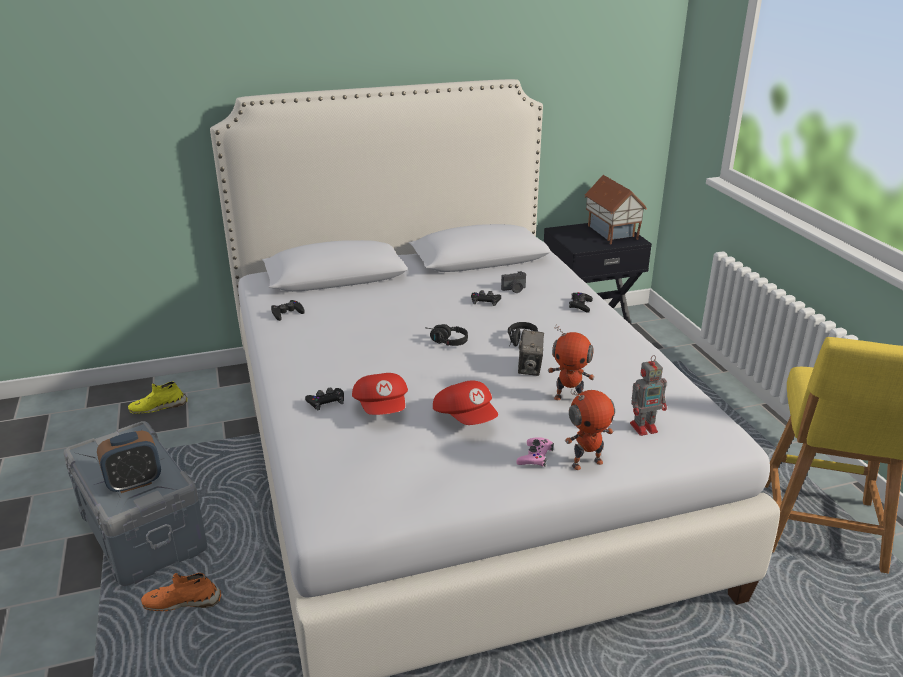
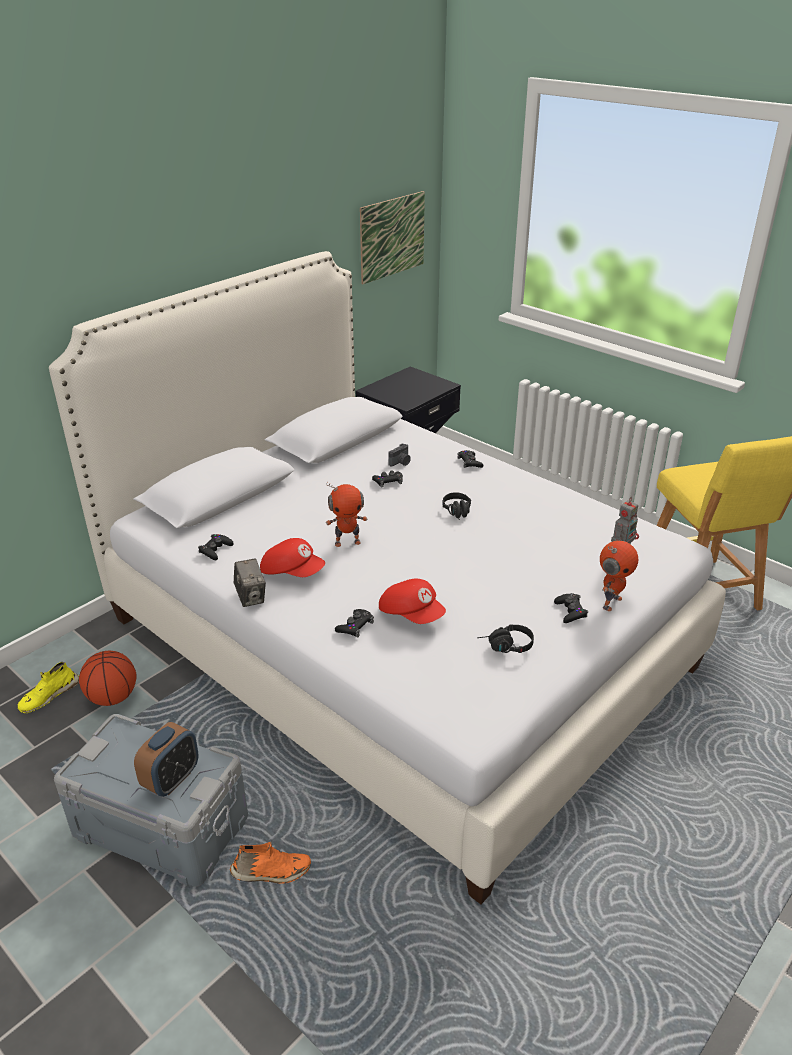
camera: 30 degrees left, 5 degrees up
(183, 602) = (271, 872): orange shoe -> orange shoe turned 150 degrees counterclockwise
(197, 424) = (113, 698): none -> basketball
(444, 341) = (395, 532): black headphones -> black headphones (505, 647)
(466, 417) = (489, 597): red cap -> red cap (292, 572)
(530, 368) = (489, 535): camera -> camera (251, 597)
(535, 456) = (570, 611): pink game controller -> black game controller
(569, 398) = (545, 552): toy robot -> toy robot (347, 542)
(609, 81) = (392, 237): none -> picture
(610, 233) = (418, 382): toy house -> none

